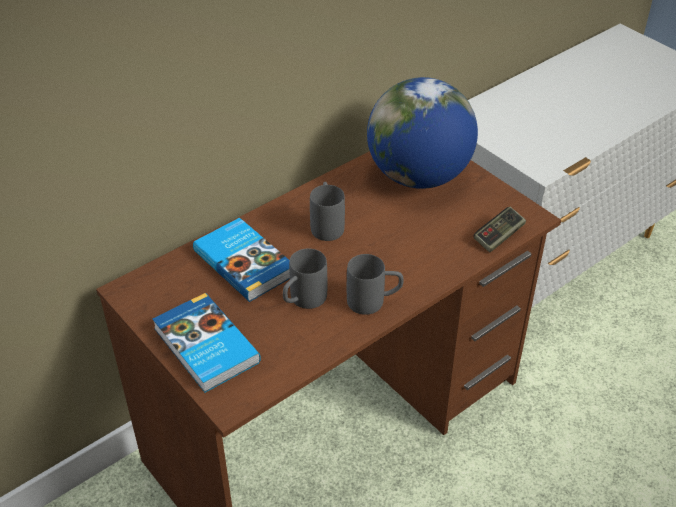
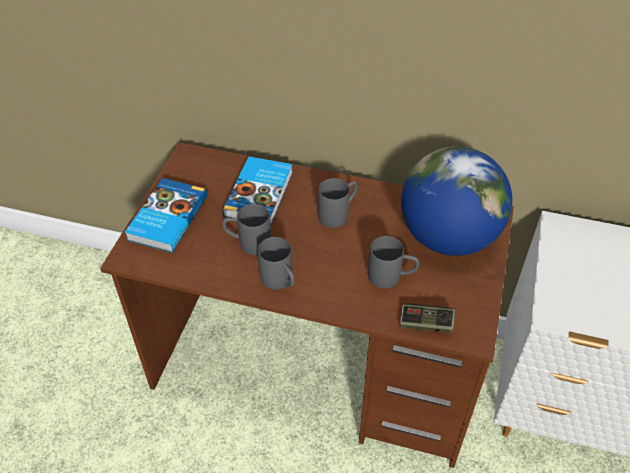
camera: 55 degrees right, 5 degrees up
(432, 230) = (391, 277): none -> grey mug

